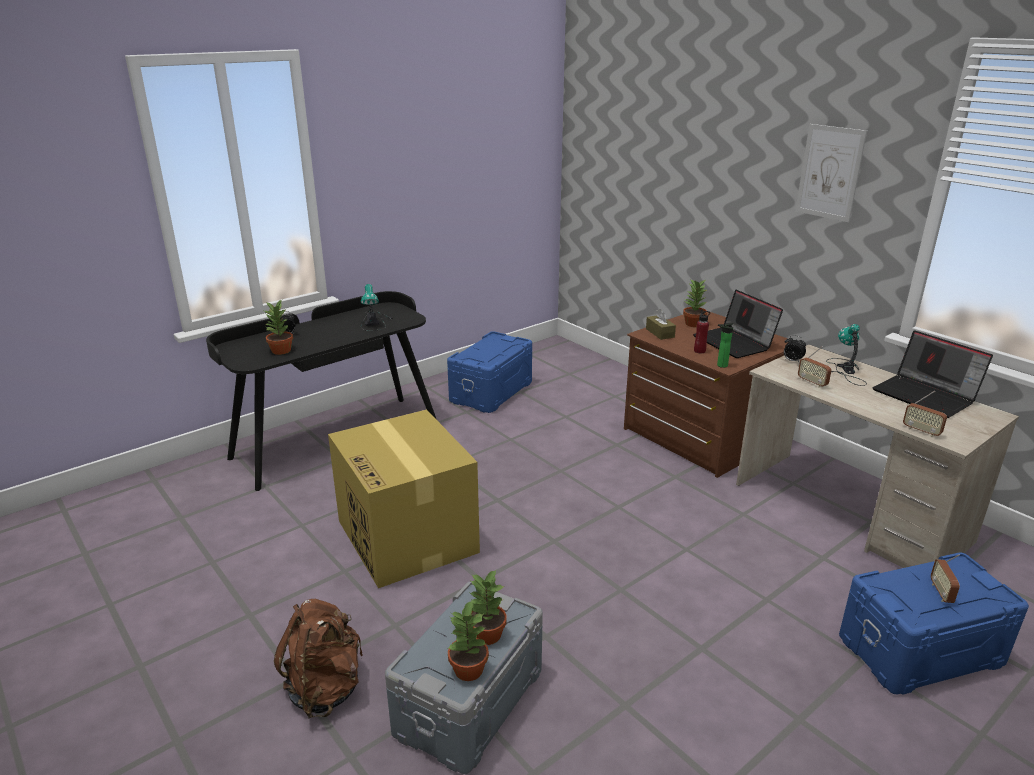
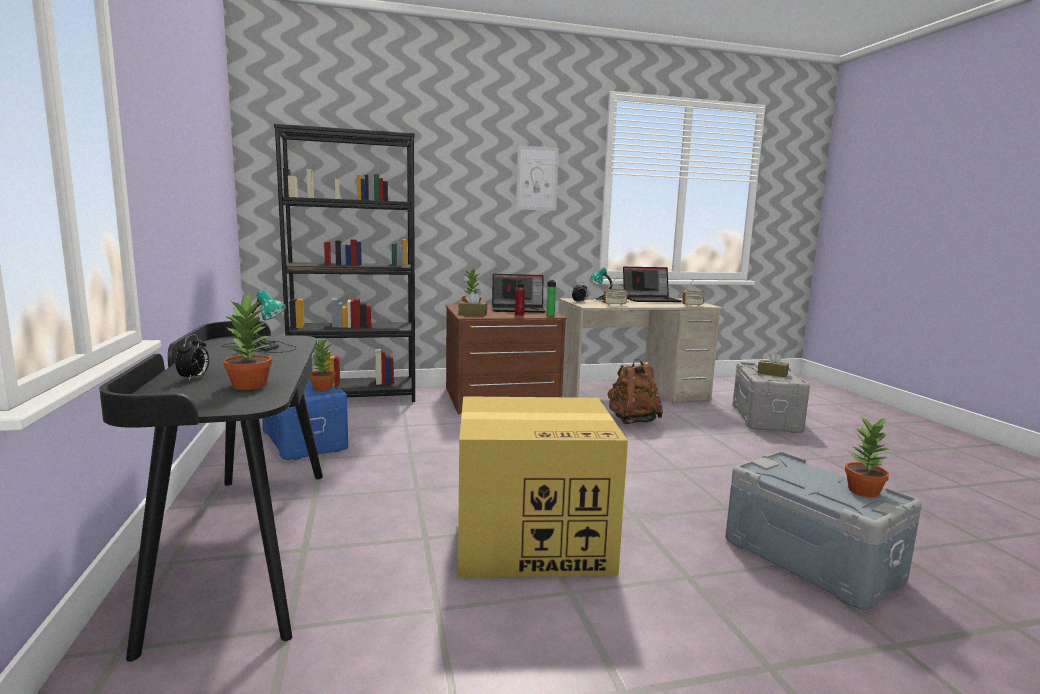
camera: 65 degrees left, 15 degrees down
(325, 689) = (790, 645): brown backpack -> brown backpack (632, 421)
(486, 635) = (813, 476): potted plant -> potted plant (322, 388)
(603, 372) = (354, 397): none -> black bookcase
(921, 651) = (766, 418): blue storage box -> grey storage box
(941, 593) = (772, 373): radio -> brown tissue box

